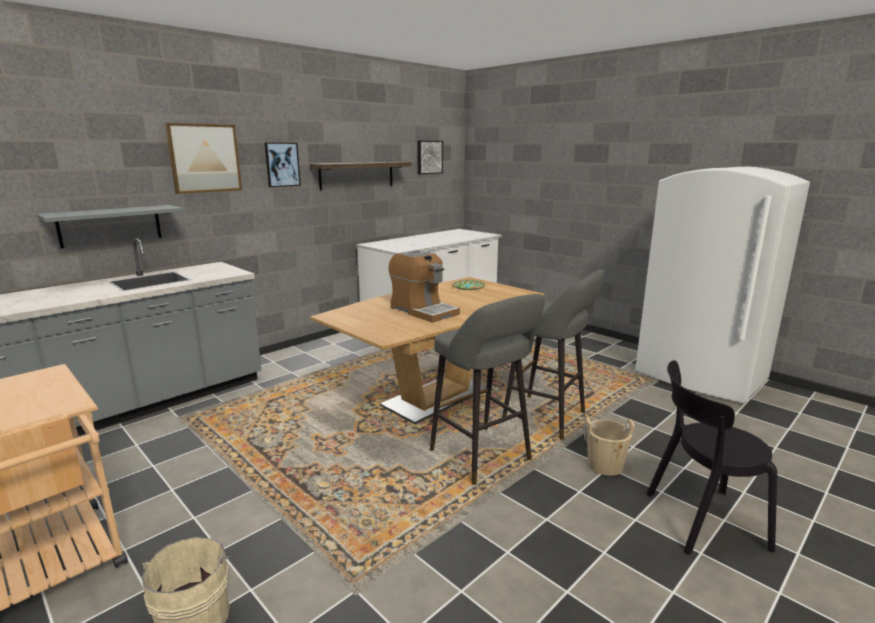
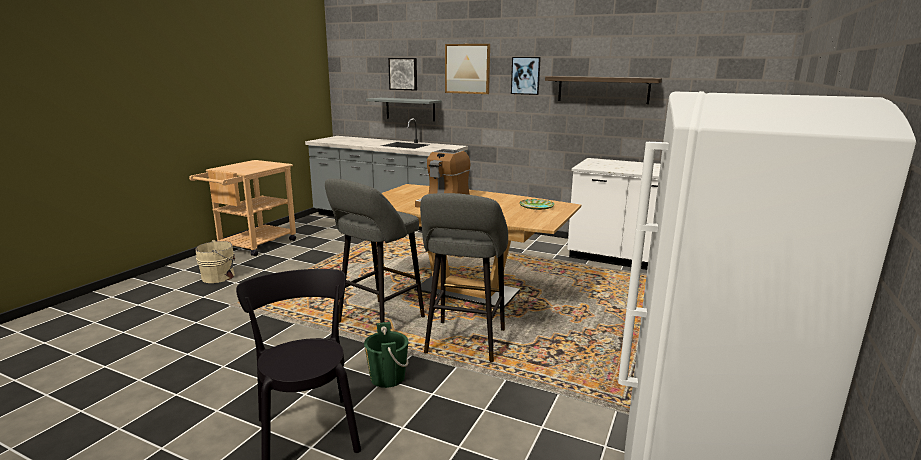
camera: 70 degrees right, 0 degrees up
(429, 157) = (716, 74): picture -> picture (403, 74)
(605, 465) = (387, 377): beige bucket -> green bucket

